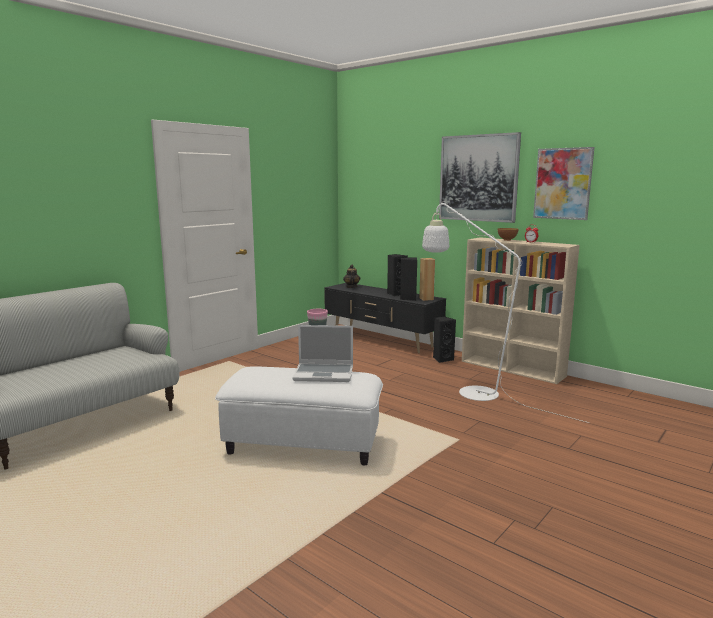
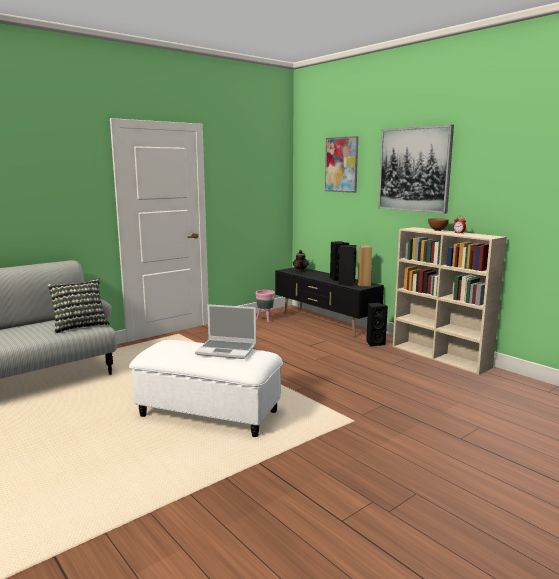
camera: 10 degrees right, 0 degrees up
(135, 357) = (80, 326): none -> pillow
(468, 390) = (386, 375): white floor lamp -> none
(563, 183) = (492, 175): picture -> picture (341, 164)

